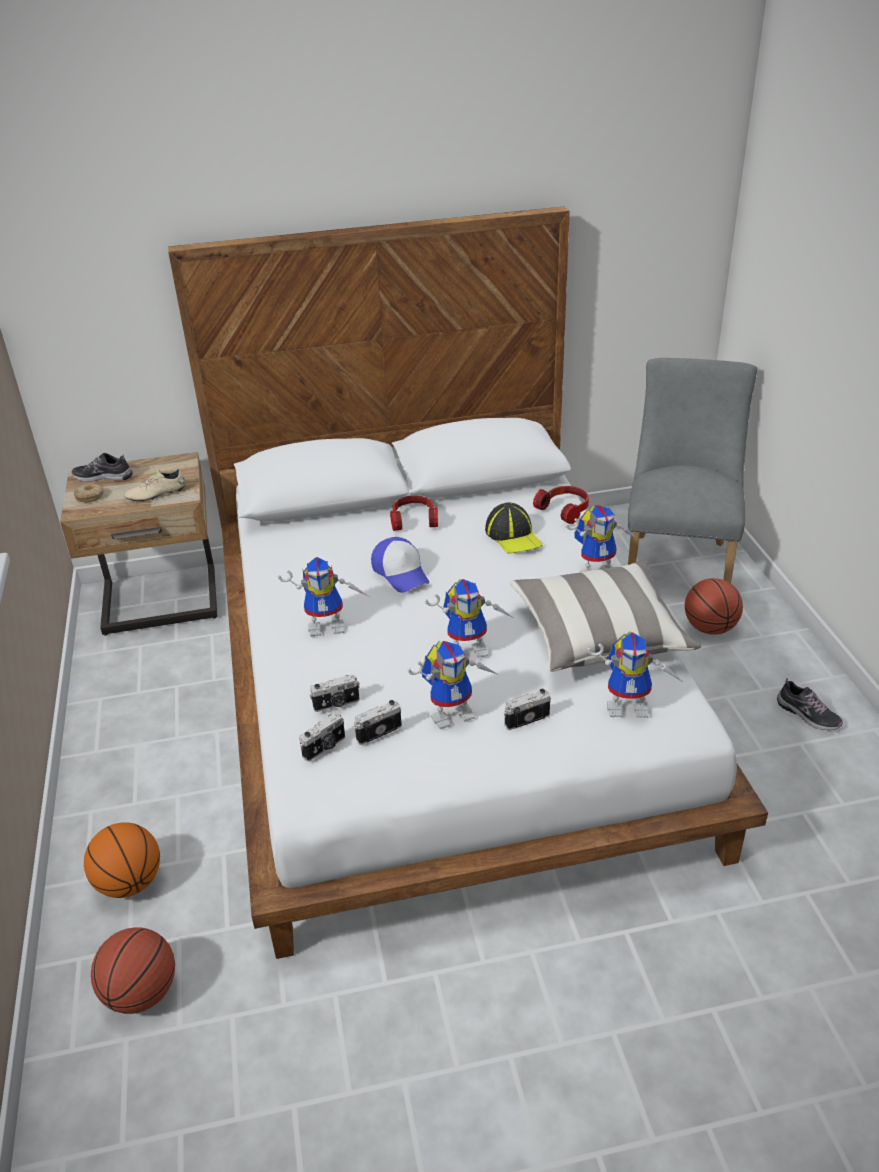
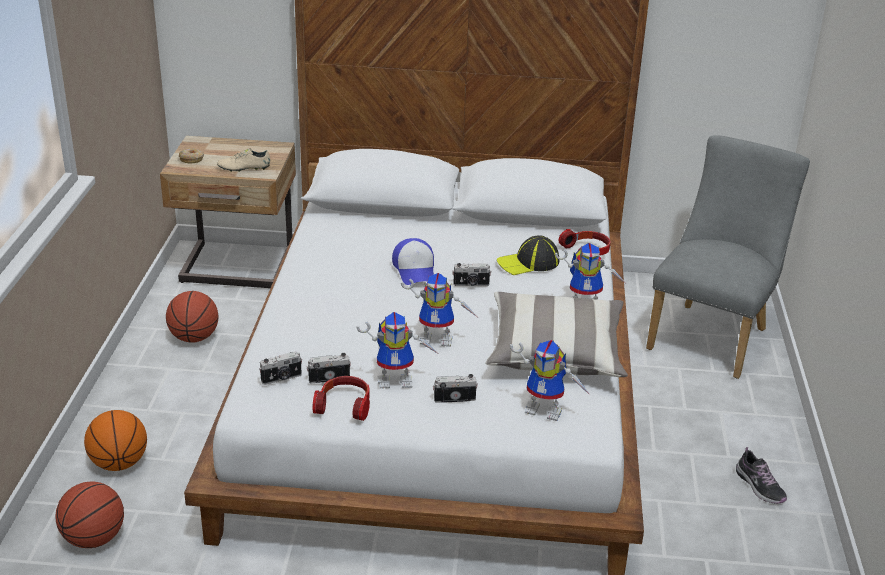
camera: 15 degrees right, 5 degrees down
(103, 477) = (209, 147): shoe -> none
(329, 625) = (334, 295): toy robot -> none
(337, 704) = (307, 351): camera -> camera (471, 284)
(414, 520) = (450, 233): headphones -> headphones (344, 405)
(513, 536) = (528, 263): cap -> cap turned 75 degrees clockwise
(709, 628) = (709, 396): basketball -> basketball (194, 338)

